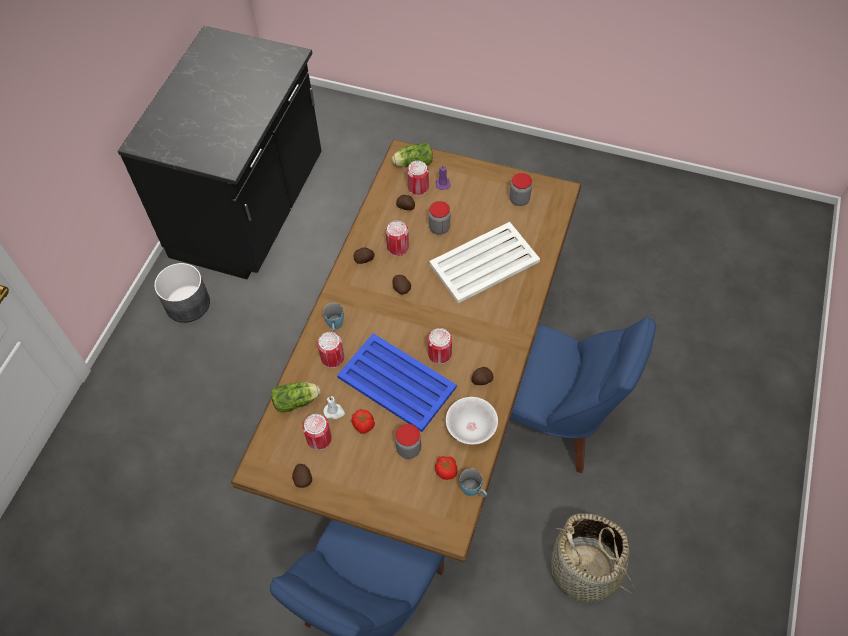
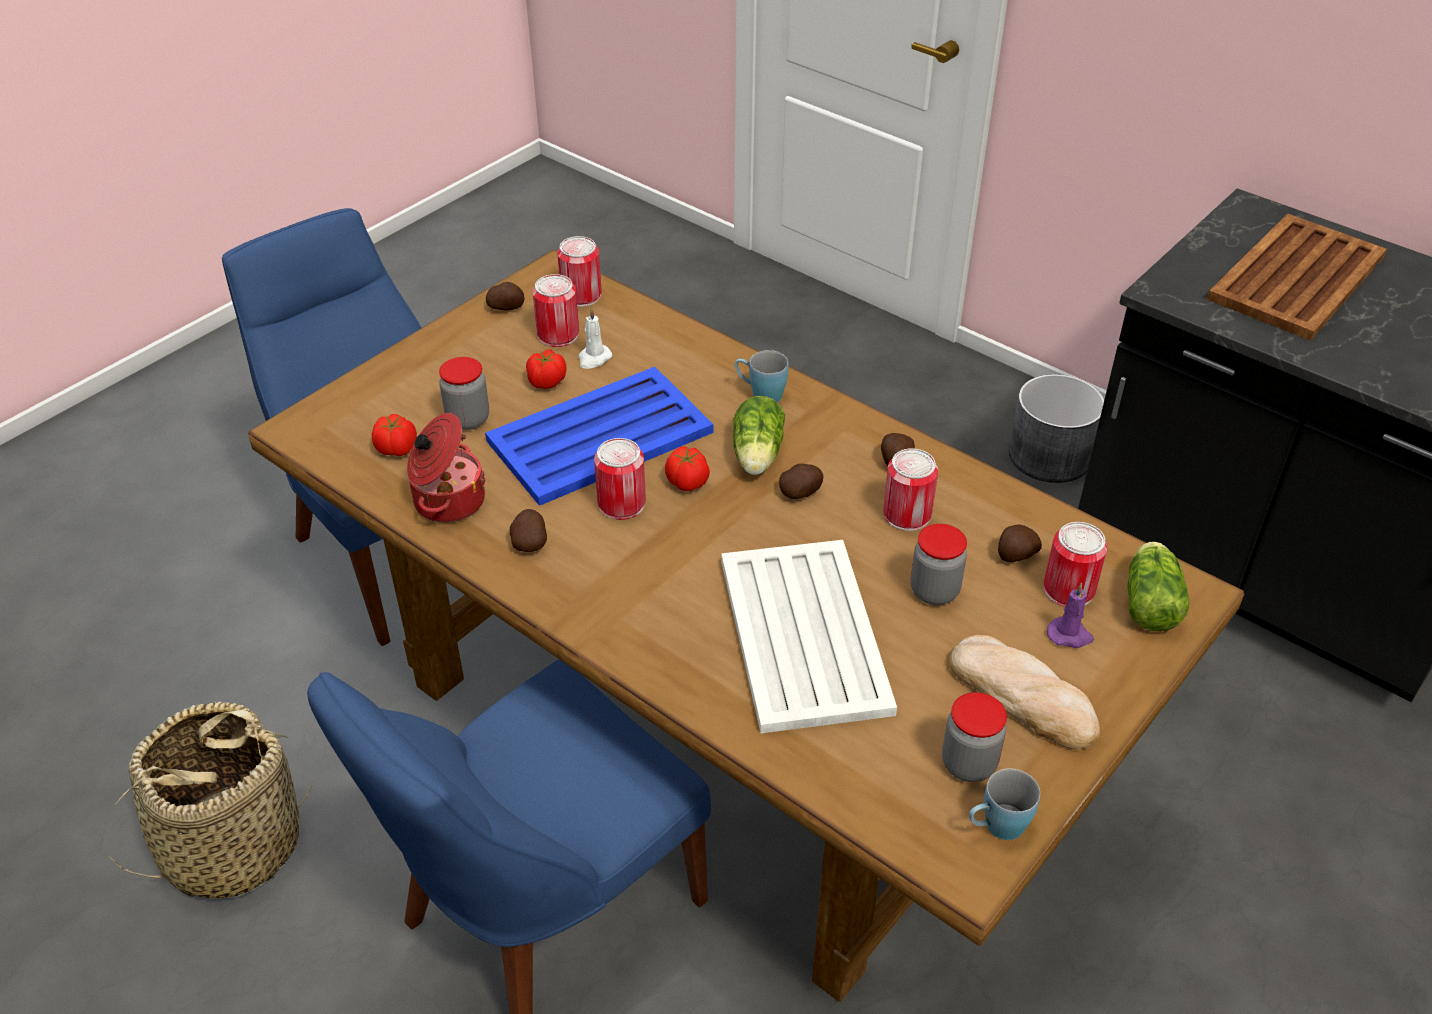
camera: 110 degrees right, 15 degrees down
(201, 123) = (1295, 278): none -> brown tray
(298, 401) = (639, 327): lettuce -> lettuce (757, 456)
(332, 358) = (697, 377): can -> can (581, 295)
(414, 333) = (687, 483): none -> tomato
(471, 428) = (447, 500): white bowl -> cooking pot
(473, 491) = (338, 470): blue mug -> blue mug (996, 827)
(480, 191) = (1023, 696): none -> bread

